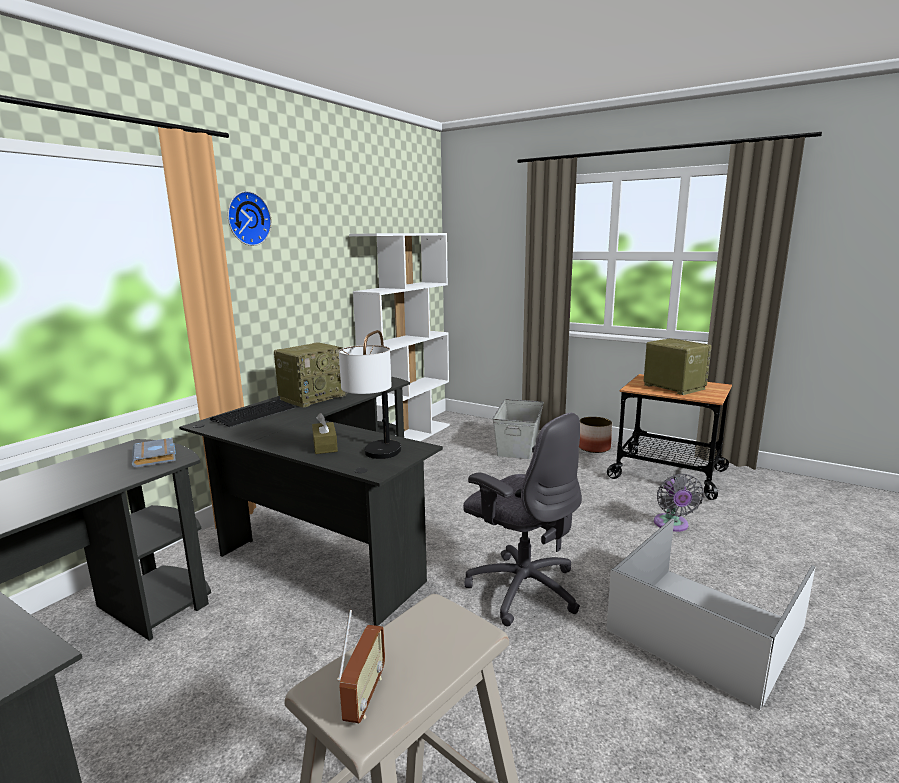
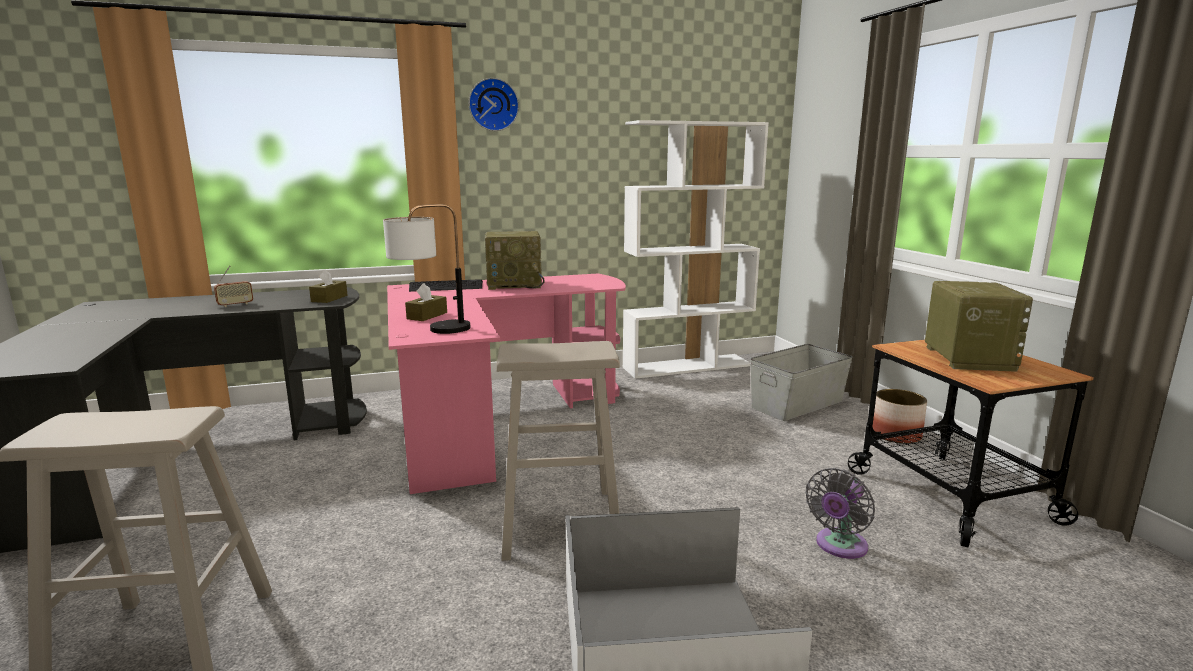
camera: 40 degrees right, 0 degrees up
(156, 457) = (329, 298): grey book -> brown tissue box
(330, 531) = (494, 417): black desk -> pink desk
(364, 696) = (66, 429): radio -> radio (235, 305)
(522, 588) = (559, 522): grey office chair -> beige stool

